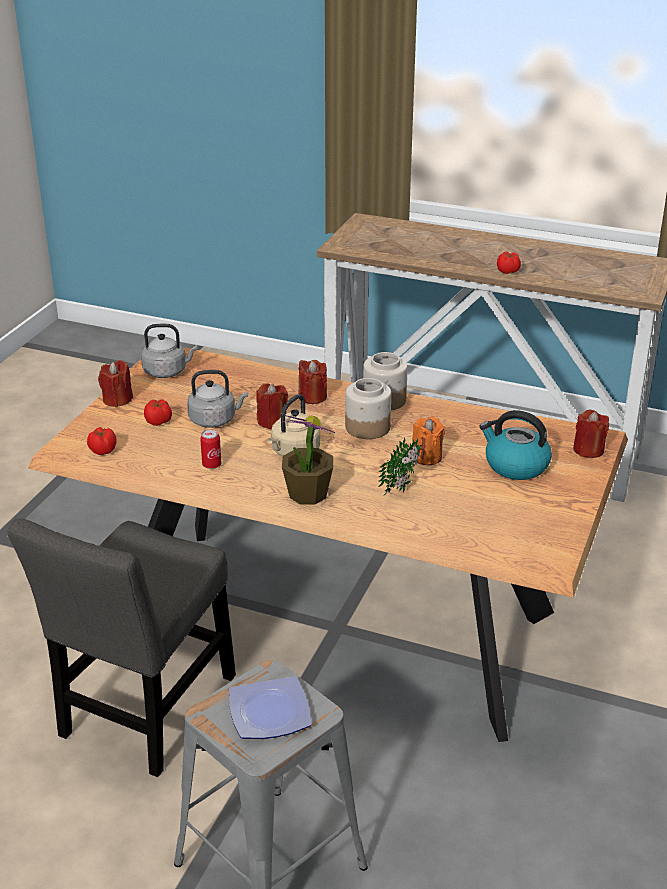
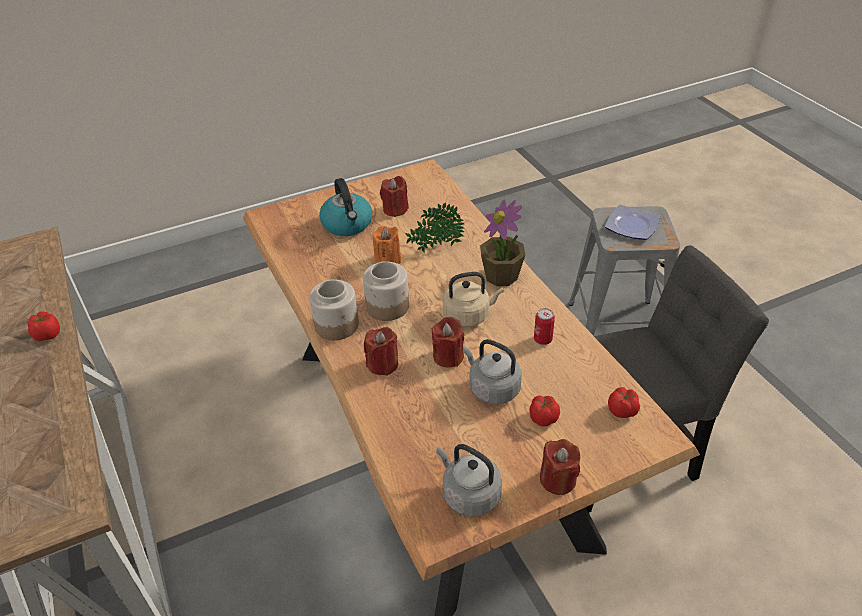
camera: 135 degrees left, 10 degrees up
(588, 450) = (290, 211): red candle -> red candle (395, 209)

